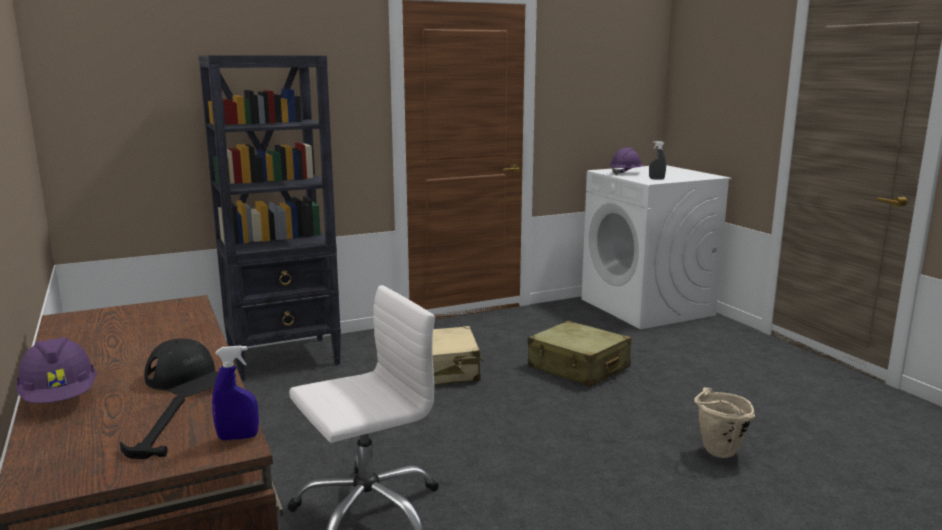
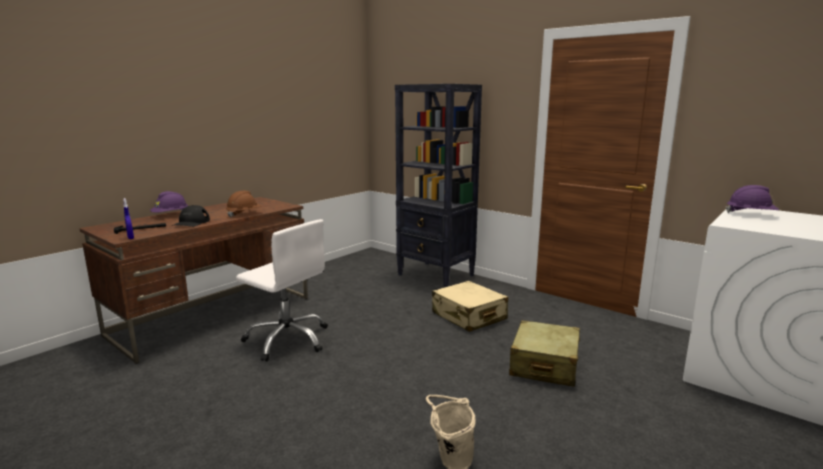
camera: 65 degrees right, 0 degrees up
(195, 335) = (244, 214): none -> brown hard hat
(656, 179) = (751, 224): grey spray bottle -> none

